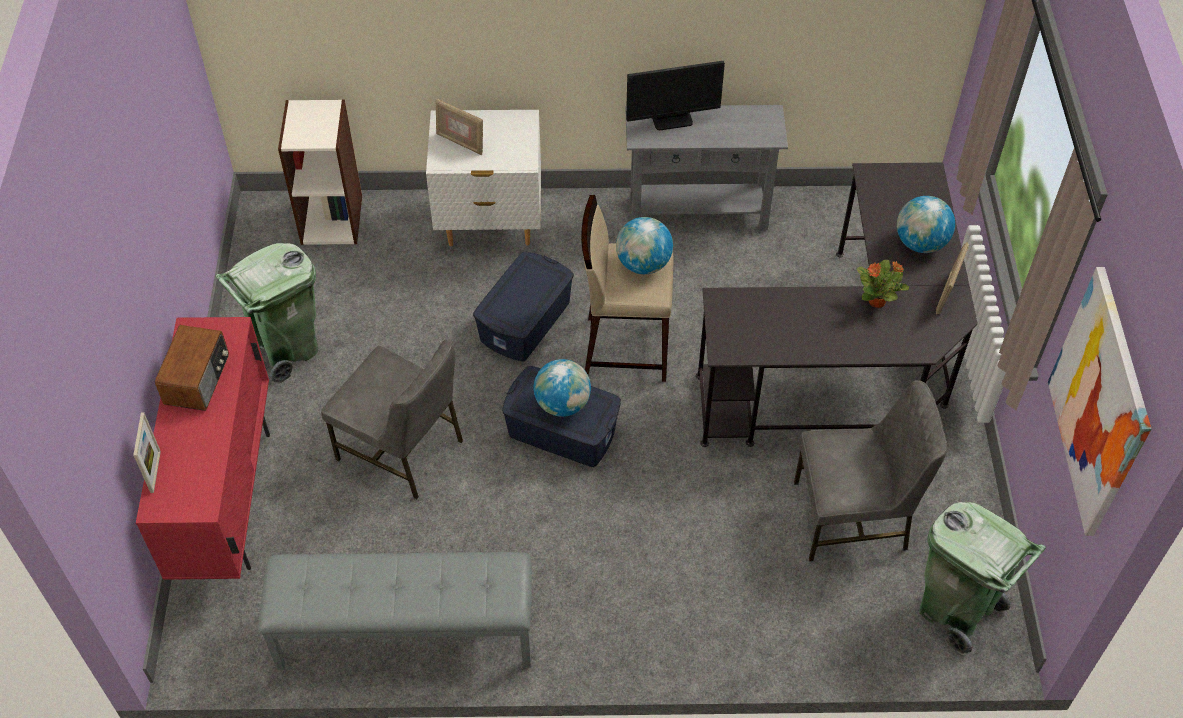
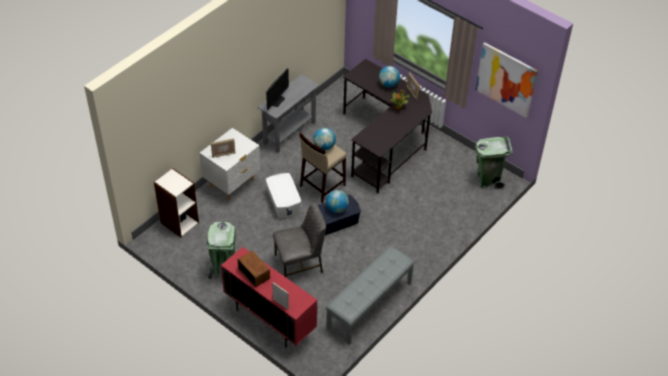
camera: 50 degrees left, 5 degrees down
(526, 321) = (283, 202): blue storage box -> white storage box
(852, 517) = (437, 179): grey chair -> none

